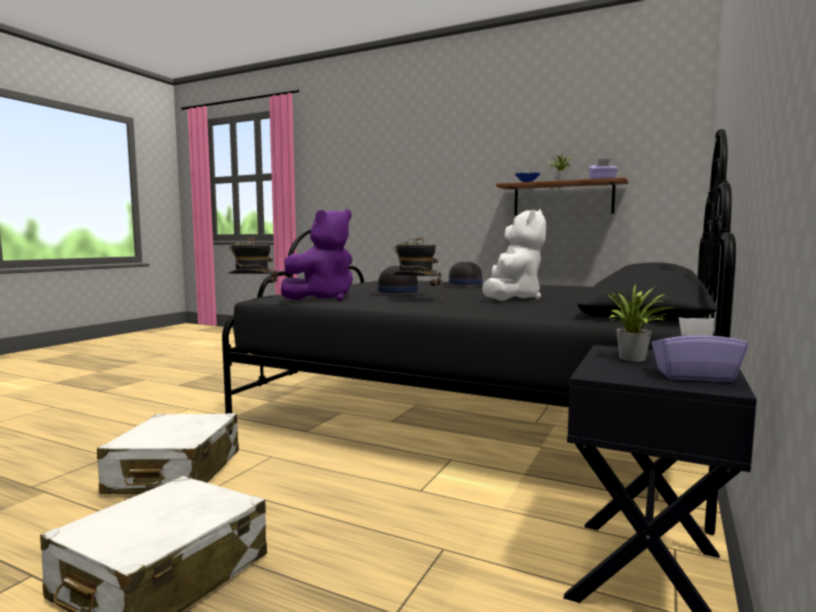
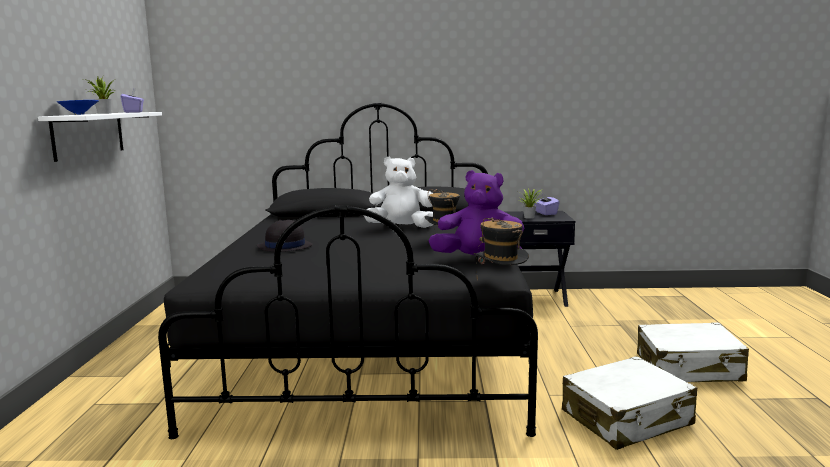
camera: 115 degrees left, 5 degrees up
(397, 293) = (402, 252): black hat -> none
(563, 199) = (89, 135): brown shelf -> white shelf

